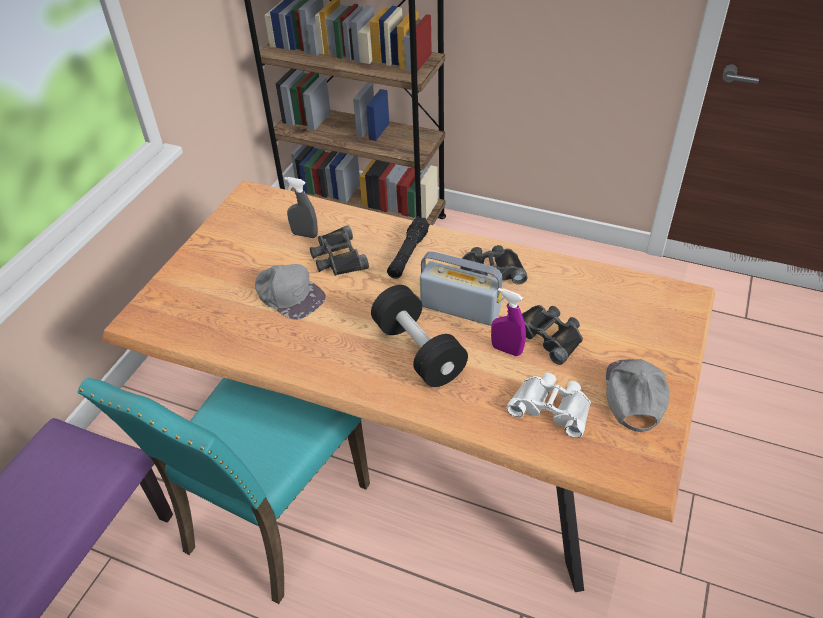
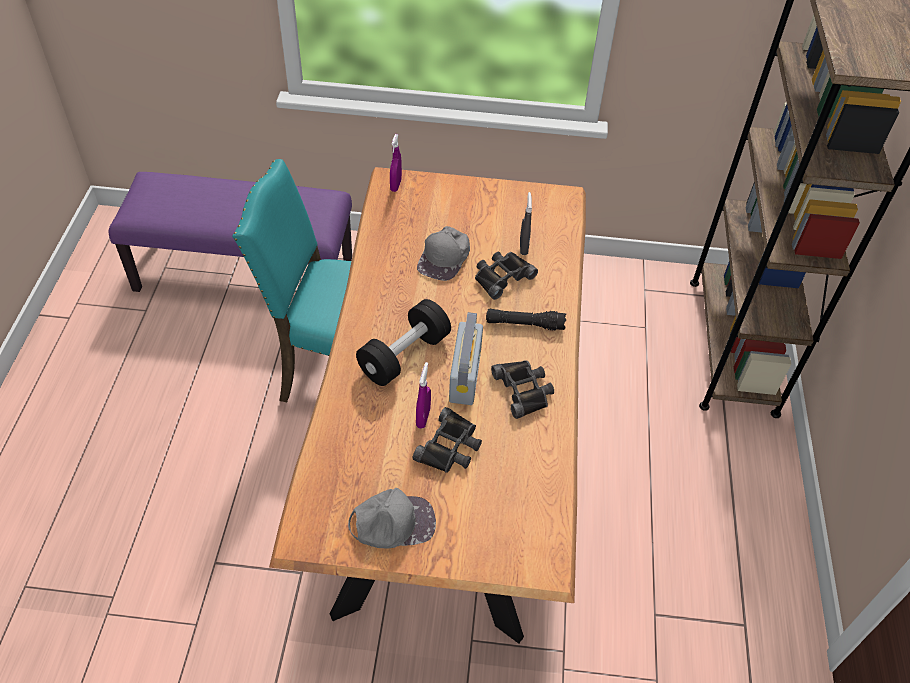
camera: 70 degrees right, 5 degrees up
(150, 316) = (396, 185): none -> purple spray bottle
(551, 407) = (364, 459): white binoculars -> none

